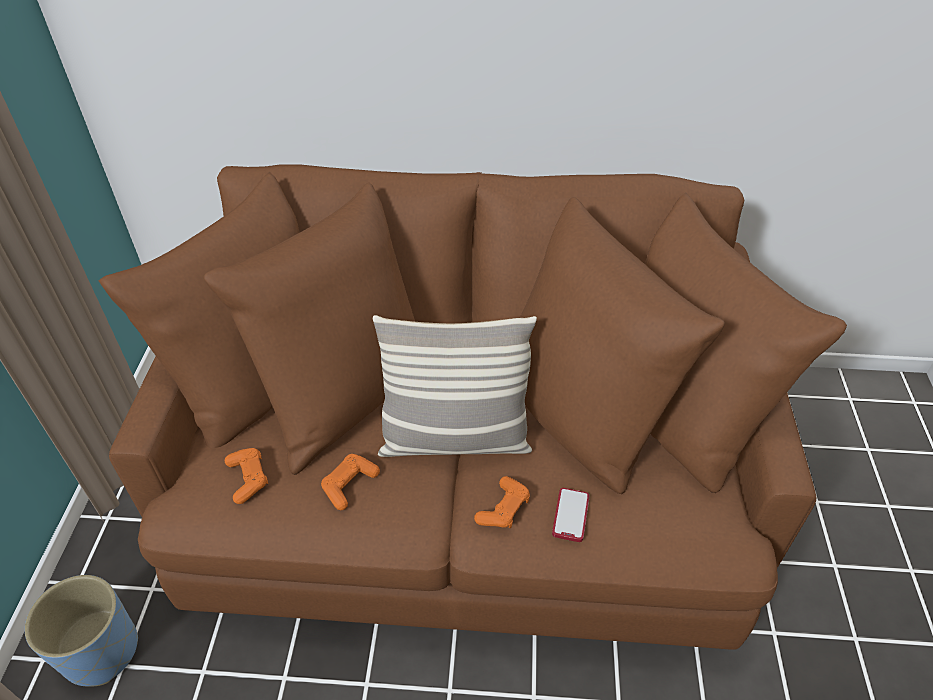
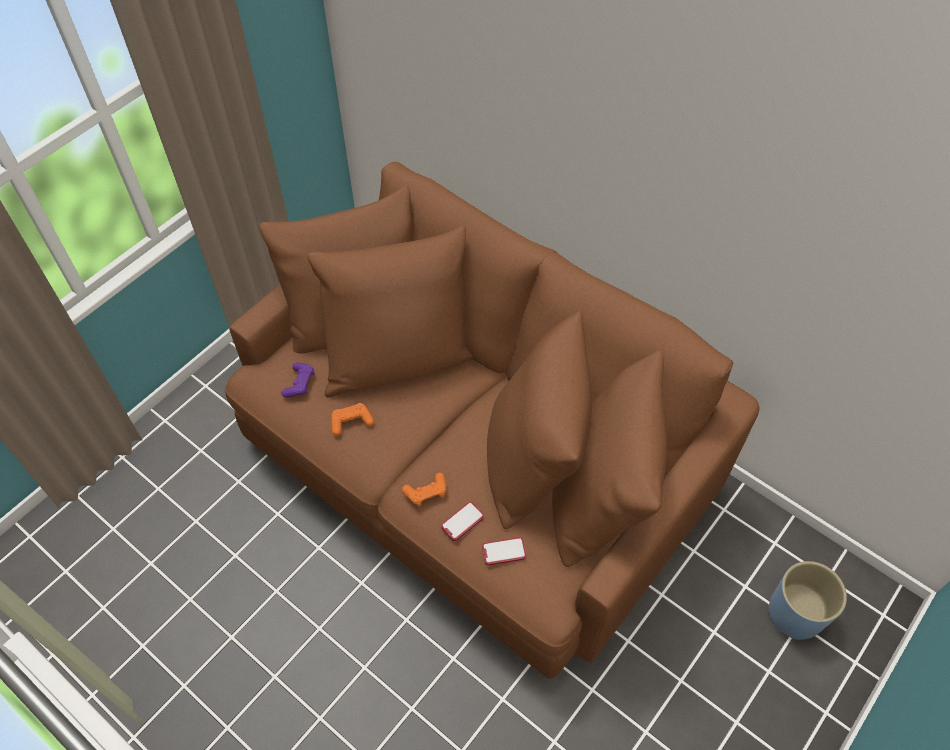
camera: 35 degrees right, 10 degrees up
(101, 650) = (195, 434): blue planter -> blue planter (795, 612)
(248, 478) = (299, 383): orange game controller -> purple game controller
(454, 439) = (434, 430): pillow -> none
(642, 519) = (504, 552): none -> phone

